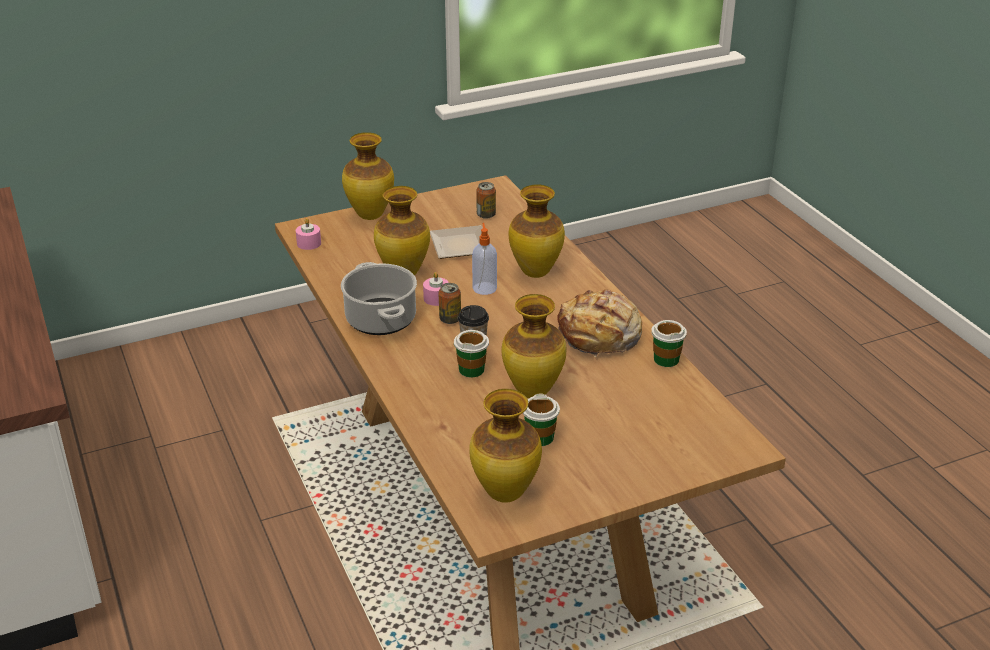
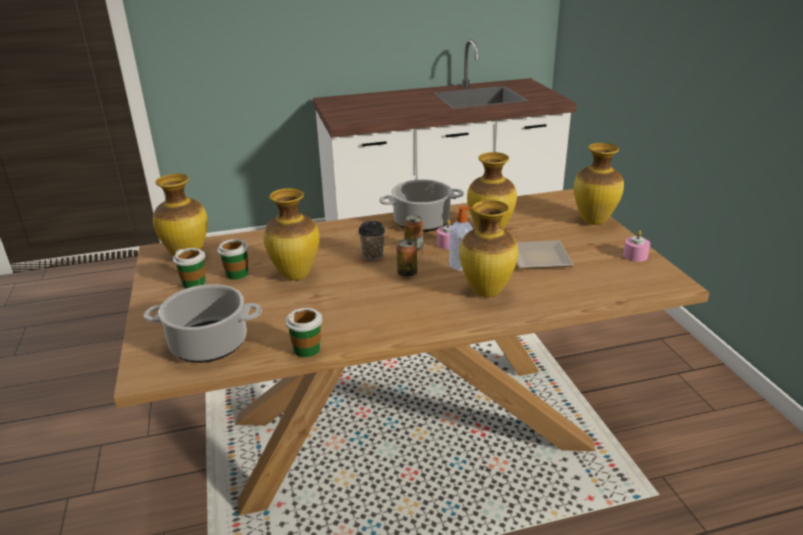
camera: 100 degrees right, 5 degrees down
(309, 243) = (541, 199): pink candle -> pink candle (635, 256)
(471, 369) = (339, 253): cup -> cup (194, 283)
(486, 215) = (605, 274): can -> can (407, 273)
(598, 336) = (362, 315): bread -> none
(682, 420) = (210, 344): none -> cooking pot

